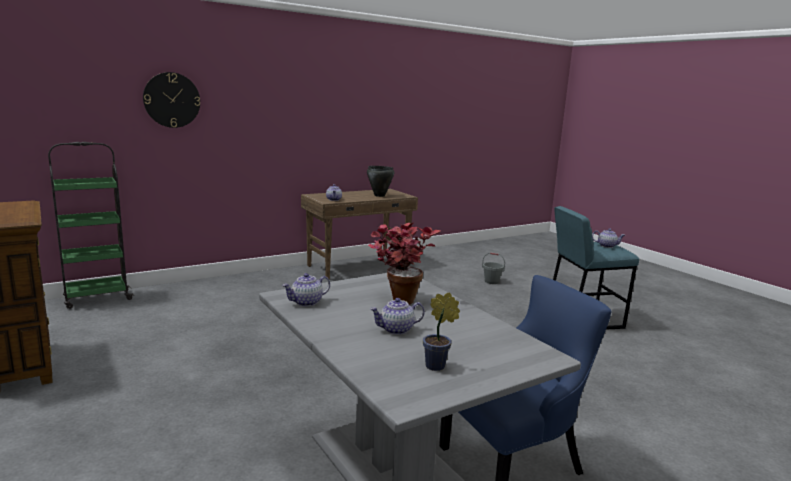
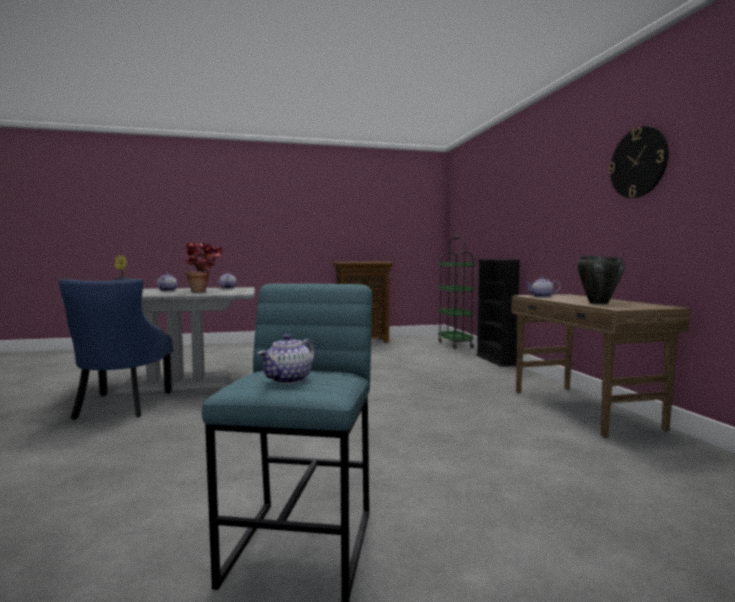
camera: 110 degrees right, 10 degrees down
(172, 100) = (501, 201): wall clock -> wall clock (638, 163)
(202, 282) = (495, 360): none -> black bookcase
(491, 281) = (546, 499): grey bucket -> none

